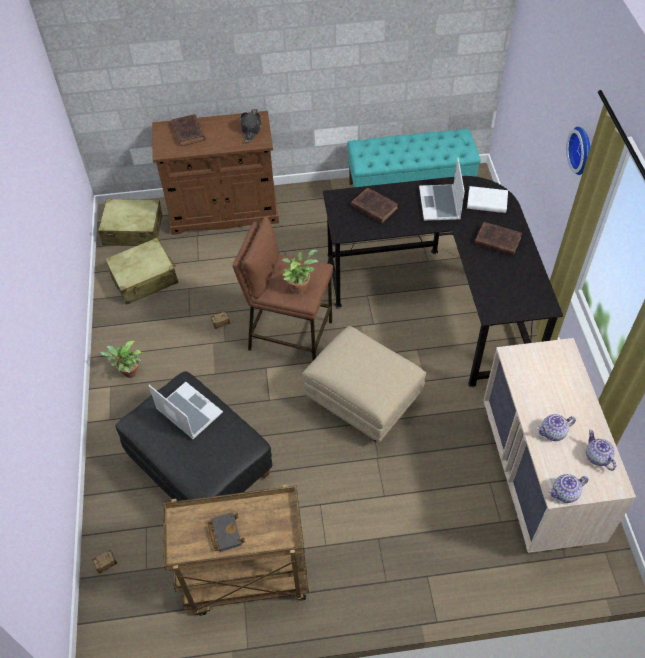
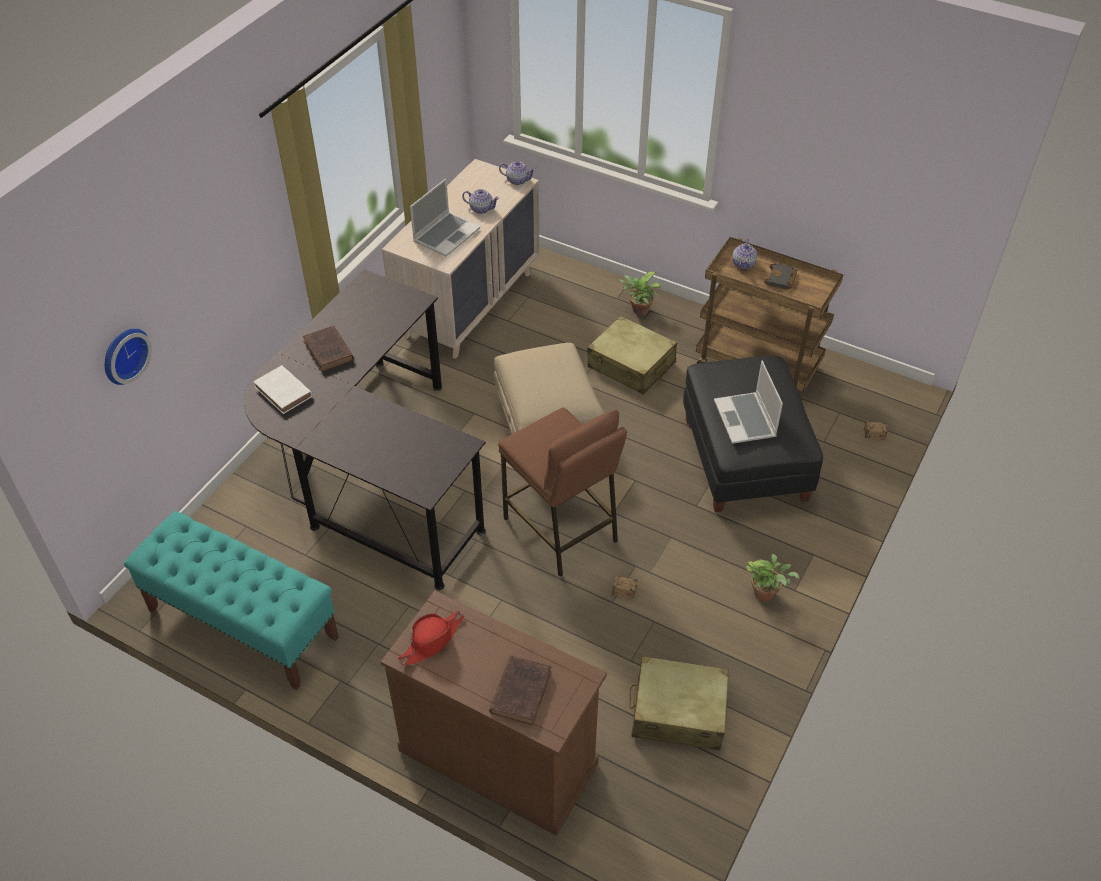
camera: 145 degrees left, 5 degrees down
(133, 230) = (647, 809): beige suitcase -> beige suitcase (631, 365)
(251, 128) = (432, 640): black hat -> red hat
(299, 286) = (556, 433): potted plant -> potted plant (638, 311)
(373, 207) = (399, 455): brown book -> none
(440, 204) = (330, 417): laptop -> laptop (446, 235)
(583, 150) = (242, 223): wall clock -> wall clock (123, 354)
(597, 457) = (470, 184): teapot -> teapot (744, 263)

